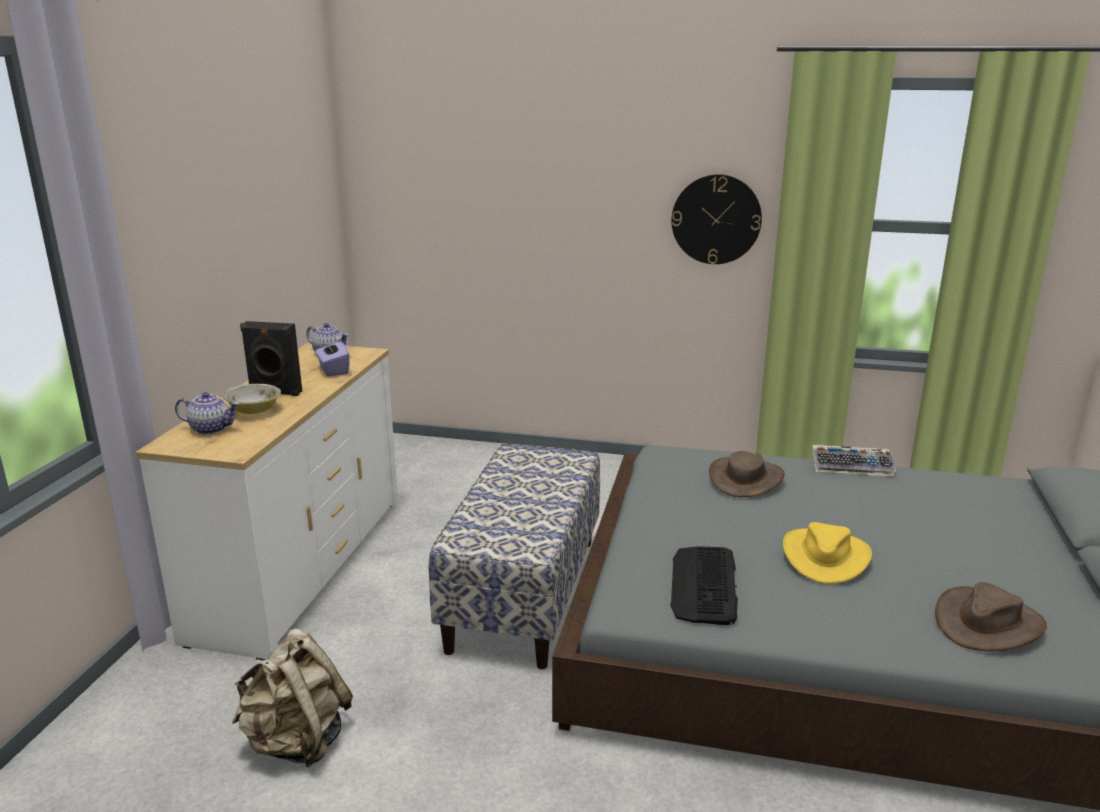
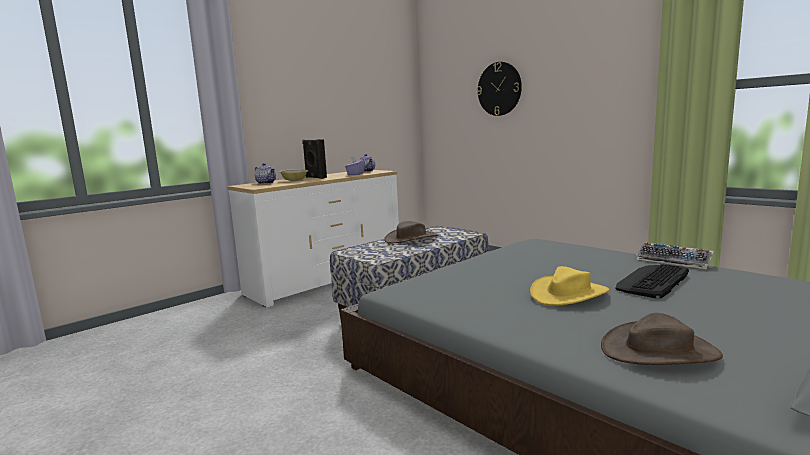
camera: 35 degrees right, 10 degrees down
(297, 742) = (234, 337): beige backpack -> none
(704, 585) = (456, 290): keyboard -> keyboard (652, 281)
(716, 219) = (618, 94): wall clock -> wall clock (499, 89)
(746, 478) = (570, 254): brown hat -> brown hat (411, 238)

